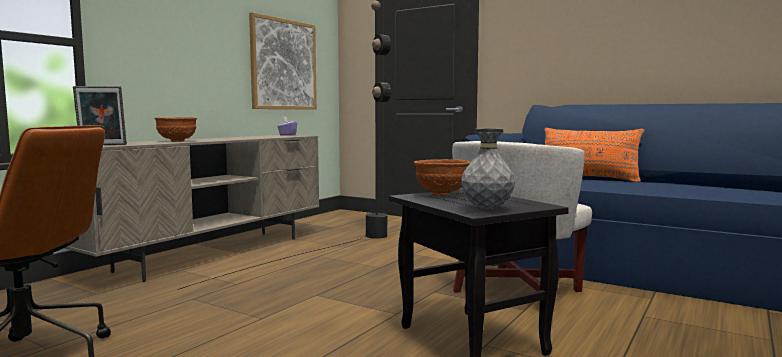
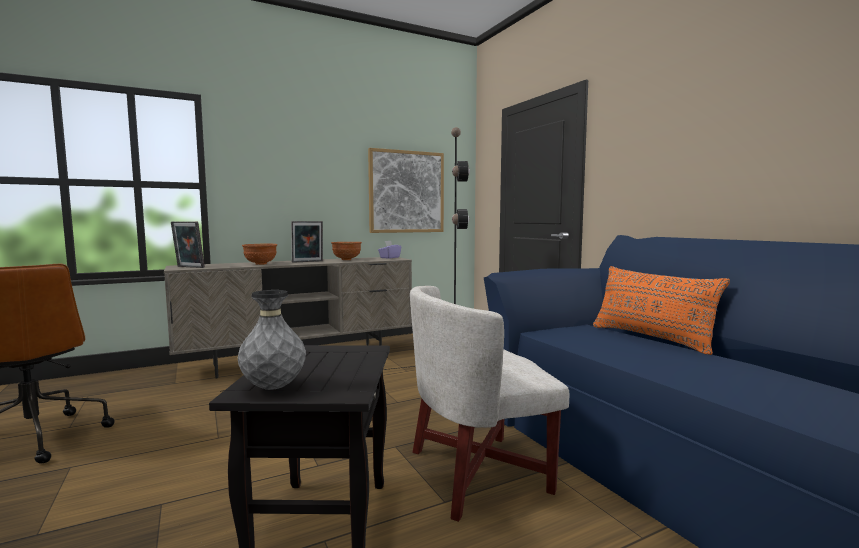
camera: 30 degrees right, 0 degrees up
(220, 139) = (308, 261): none -> picture frame
(441, 194) = (325, 351): brown bowl -> brown bowl (347, 259)

